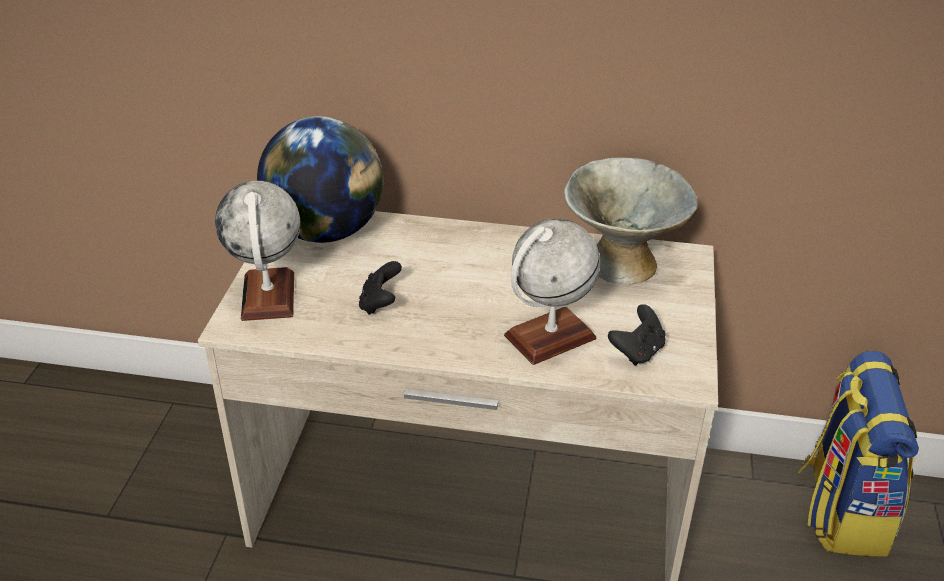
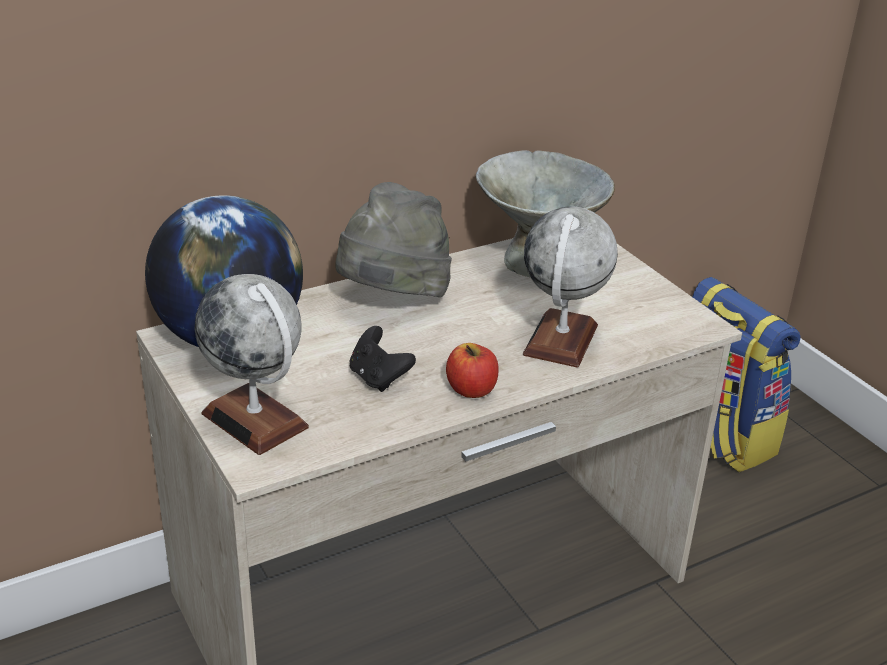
camera: 40 degrees left, 5 degrees down
(431, 343) = (471, 390): none -> apple
(468, 249) = (393, 299): none -> grey hat
(637, 352) = (640, 321): black game controller -> none

